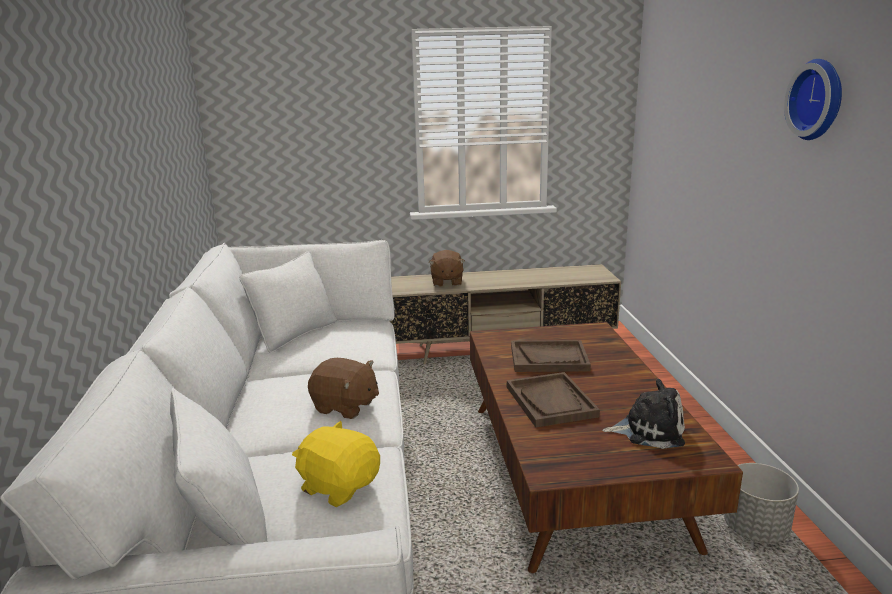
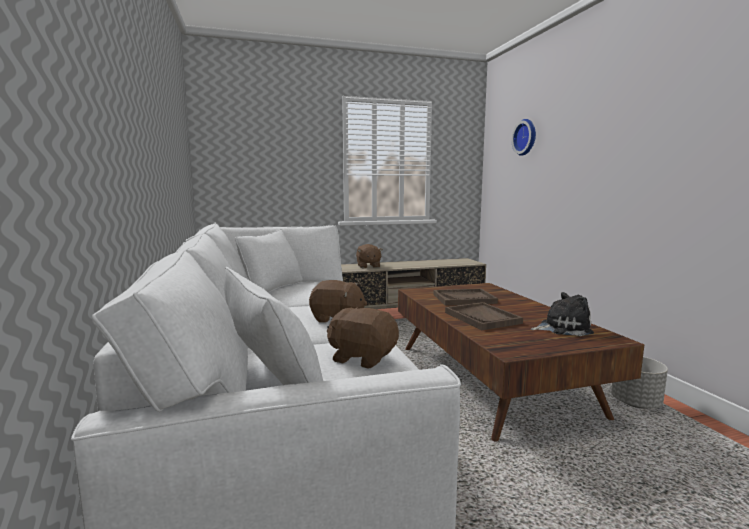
camera: 10 degrees left, 10 degrees down
(339, 486) = (362, 357): yellow plush toy -> brown plush toy
(819, 99) = (641, 108): wall clock -> wall clock (526, 137)

